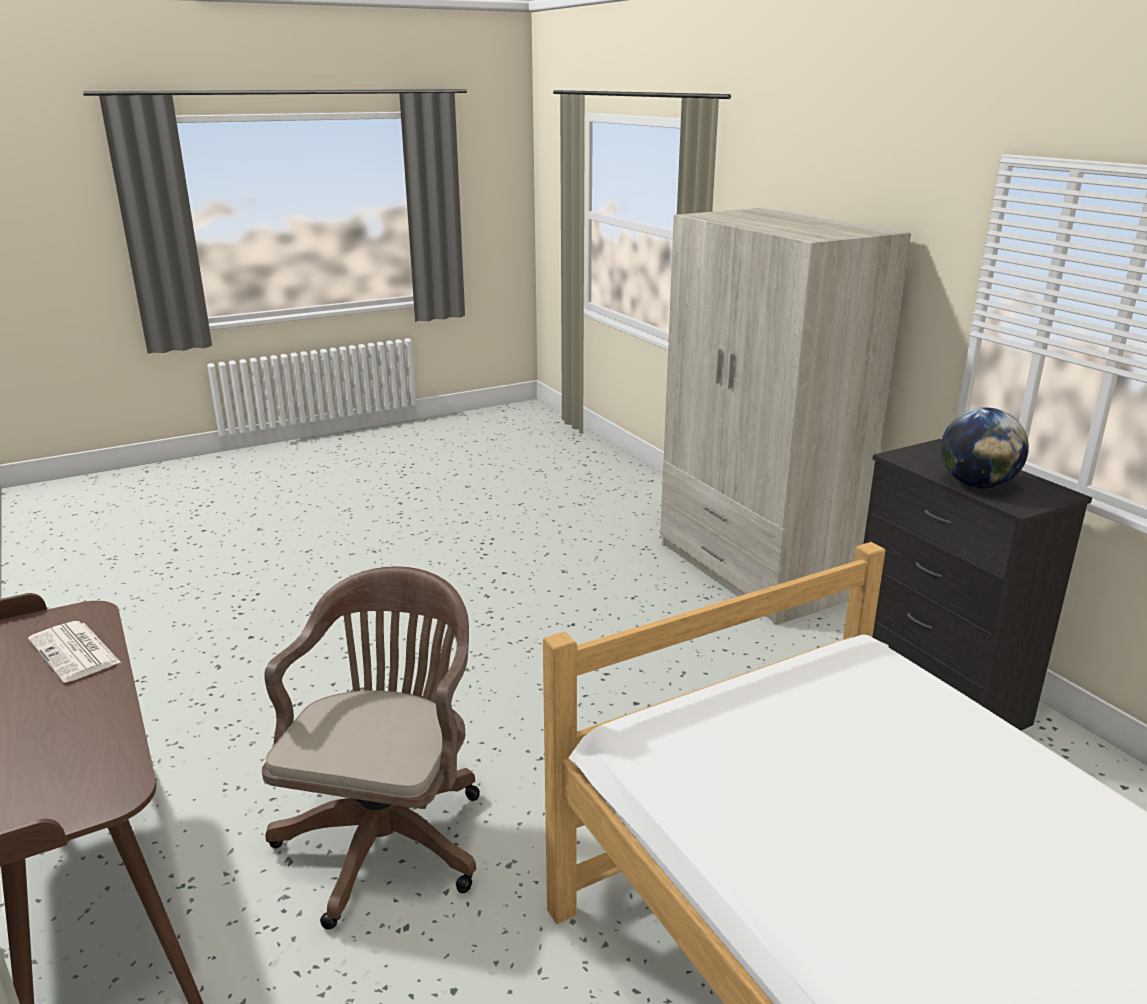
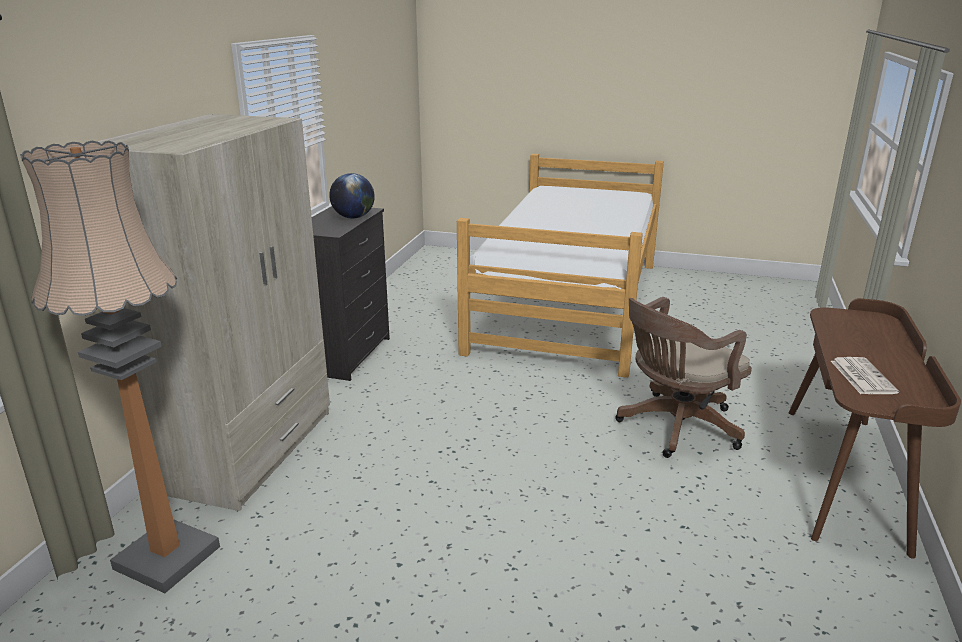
camera: 135 degrees left, 0 degrees up
(644, 514) = (167, 557): none -> floor lamp

